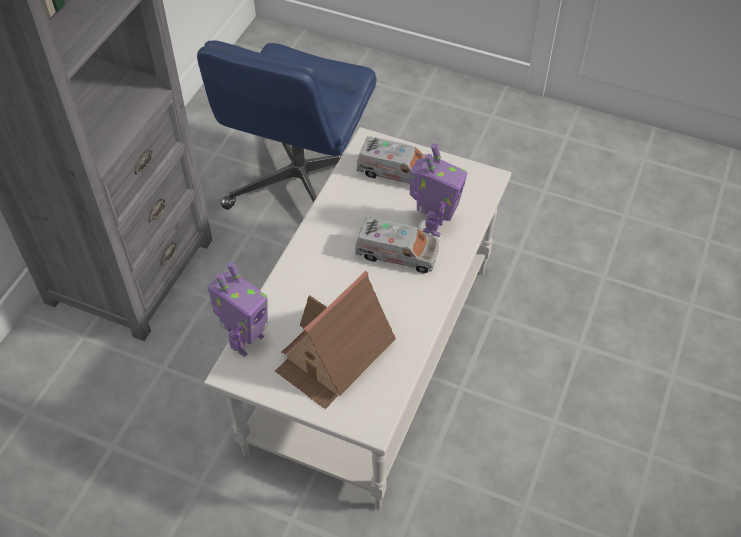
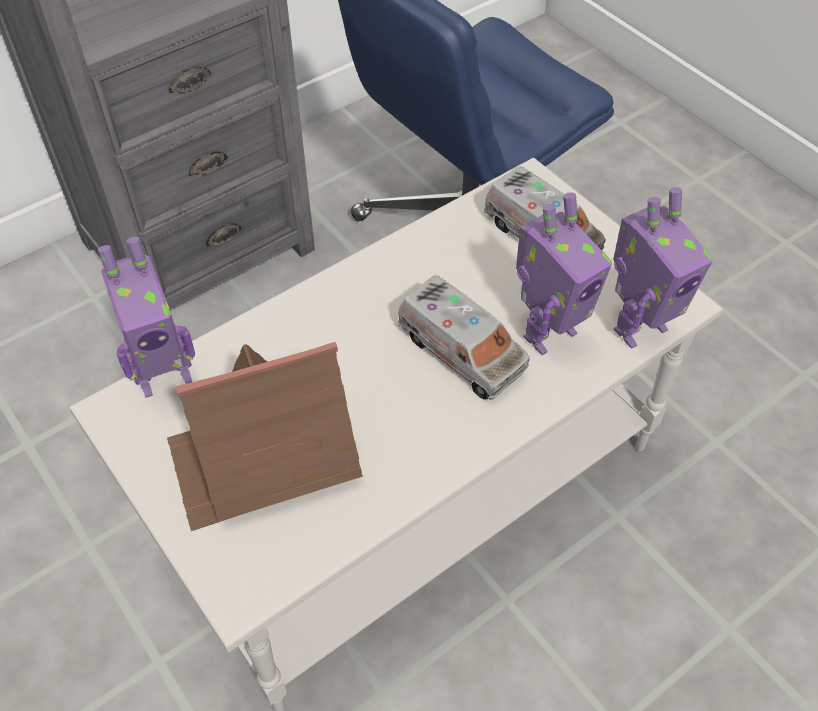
camera: 30 degrees right, 0 degrees up
(477, 200) = (638, 327): none -> toy robot

